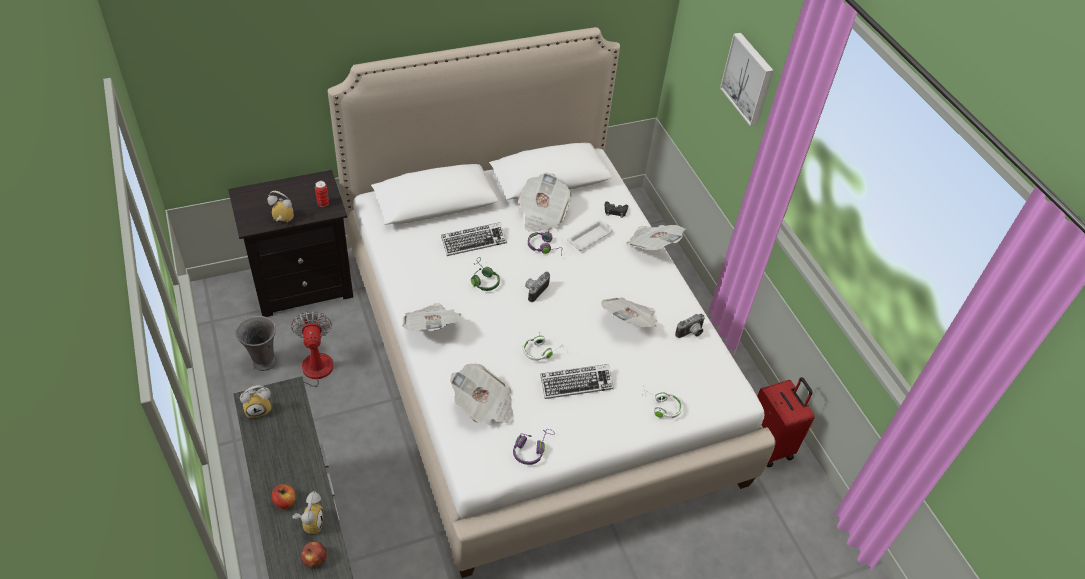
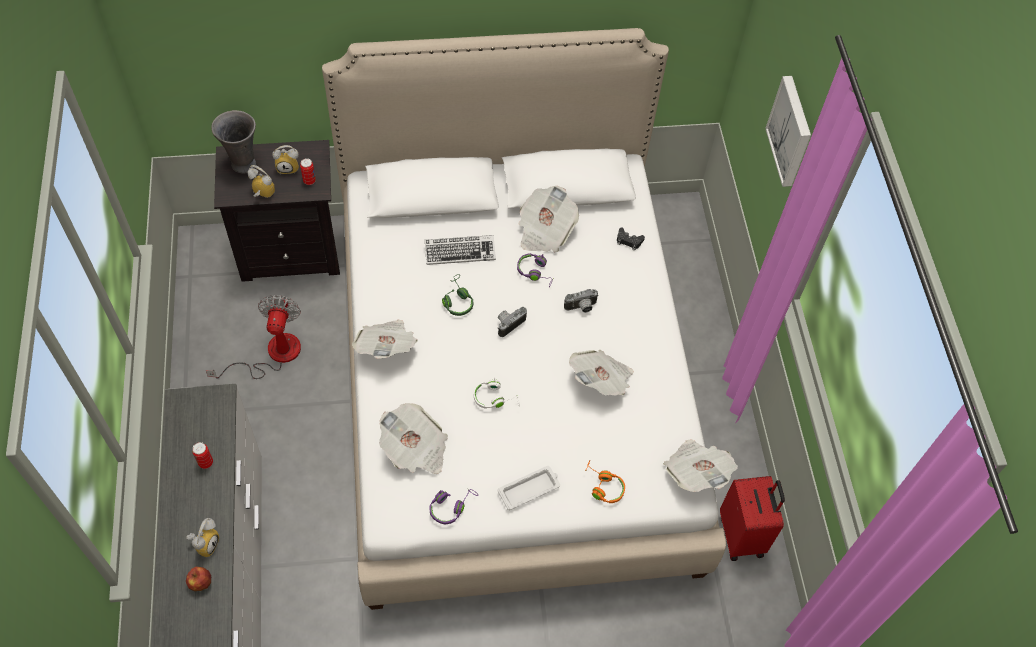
camera: 15 degrees right, 10 degrees up
(259, 408) = (185, 411): alarm clock -> alarm clock (288, 167)
(263, 362) = (231, 333): grey vase -> grey vase (243, 164)
(285, 501) = (187, 516): apple -> none
(291, 450) = (205, 462): none -> can
(576, 384) = (520, 442): keyboard -> none
(590, 237) = (590, 269): white tray -> white tray (529, 489)
(653, 246) = (657, 292): newspaper -> newspaper (696, 472)
(661, 406) = (603, 486): white headphones -> orange headphones
(691, 333) = (665, 407): camera -> camera (581, 308)

